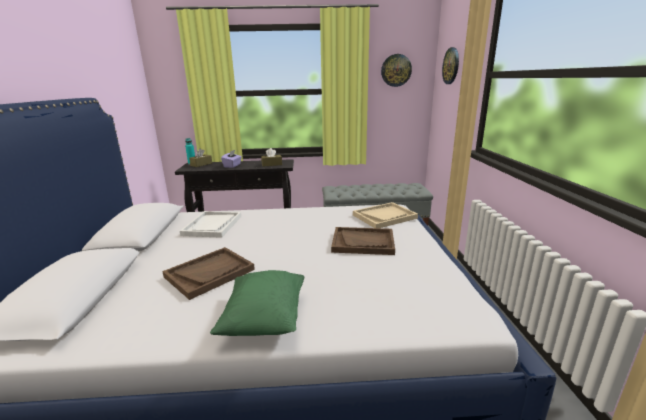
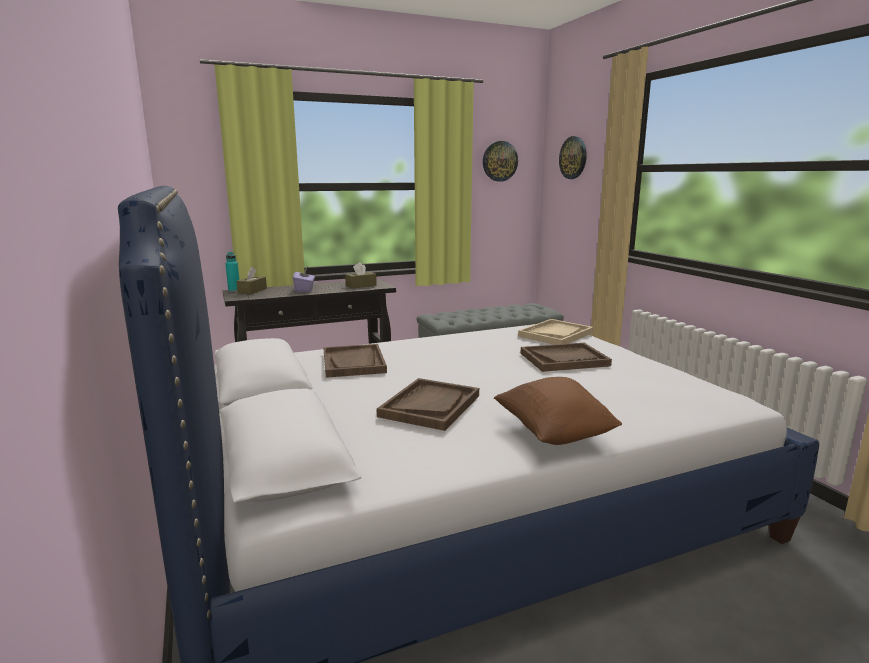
camera: 20 degrees left, 5 degrees down
(212, 225) = (354, 363): white tray -> brown tray
(264, 320) = (553, 433): green pillow -> brown pillow

